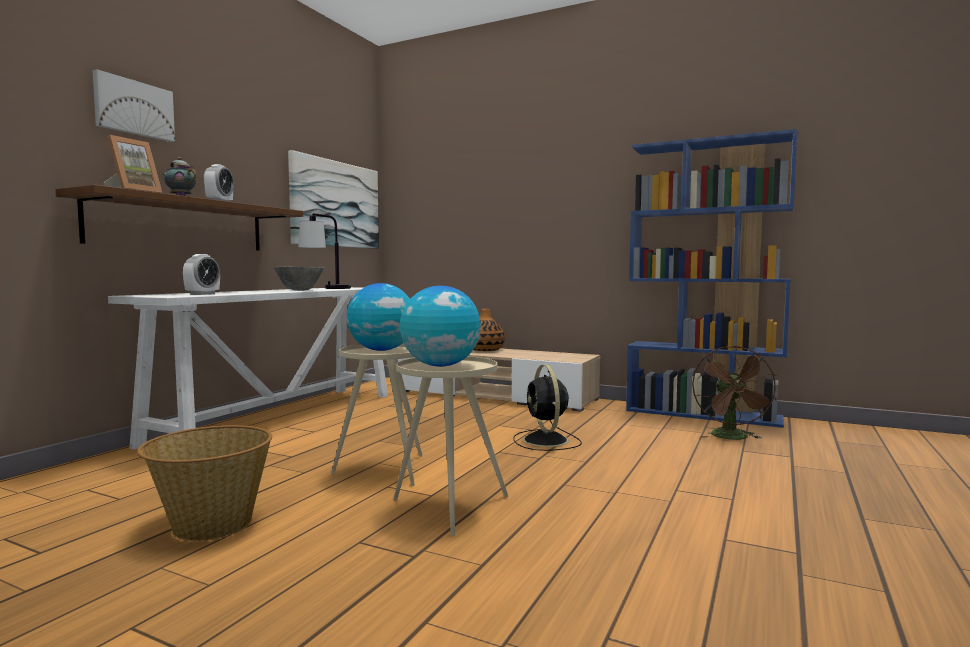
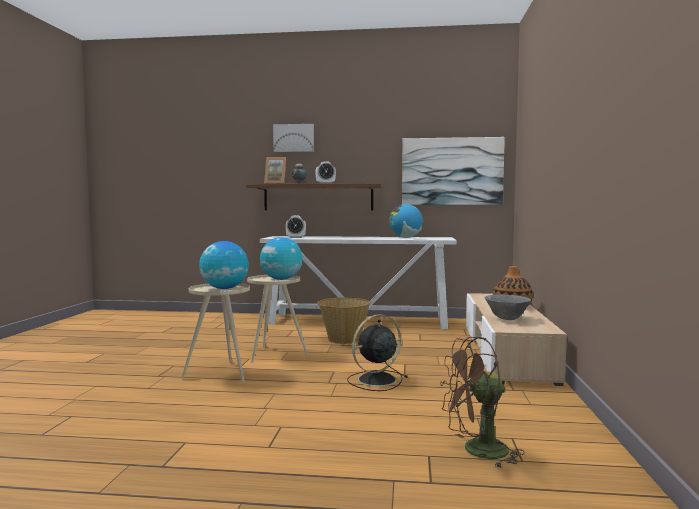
camera: 70 degrees right, 0 degrees up
(211, 524) = (189, 343): basket -> basket (343, 339)
(299, 290) = (366, 238): grey bowl -> grey bowl (507, 319)
(325, 288) = (405, 238): table lamp -> globe
(703, 414) = (581, 437): blue bookcase -> none

